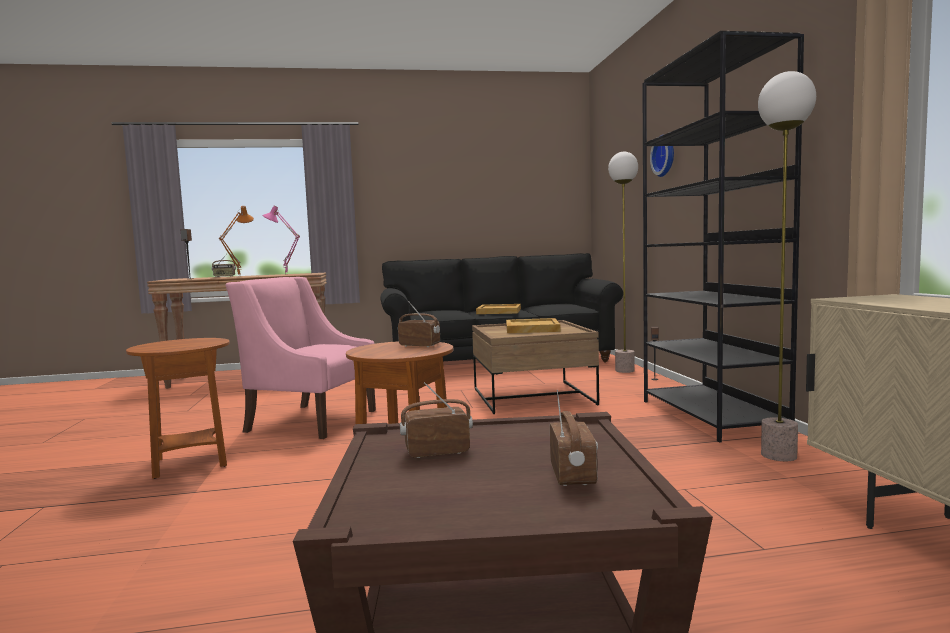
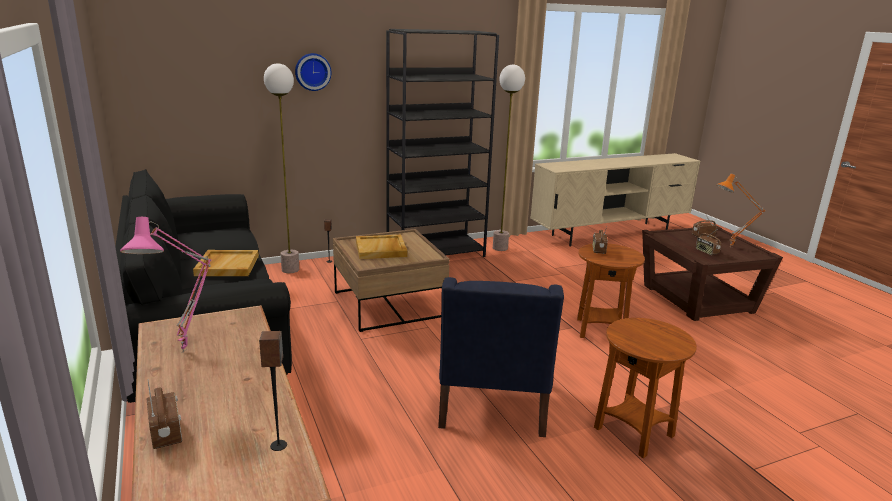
camera: 105 degrees left, 15 degrees up
(238, 276) = (208, 400): orange table lamp -> orange table lamp (731, 247)
(311, 420) = (492, 404): pink armchair -> blue armchair

